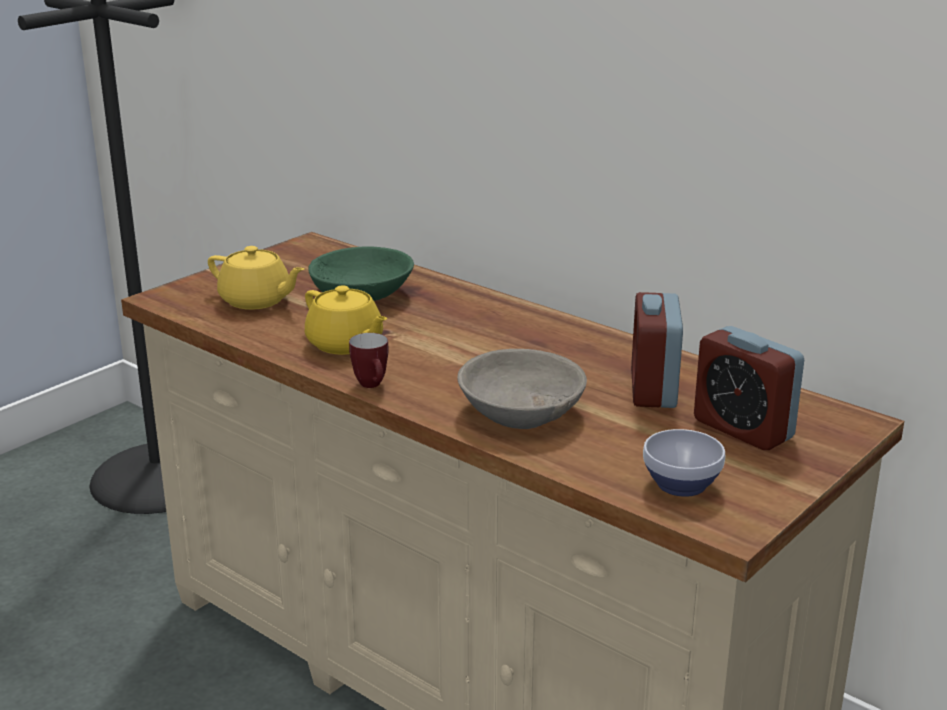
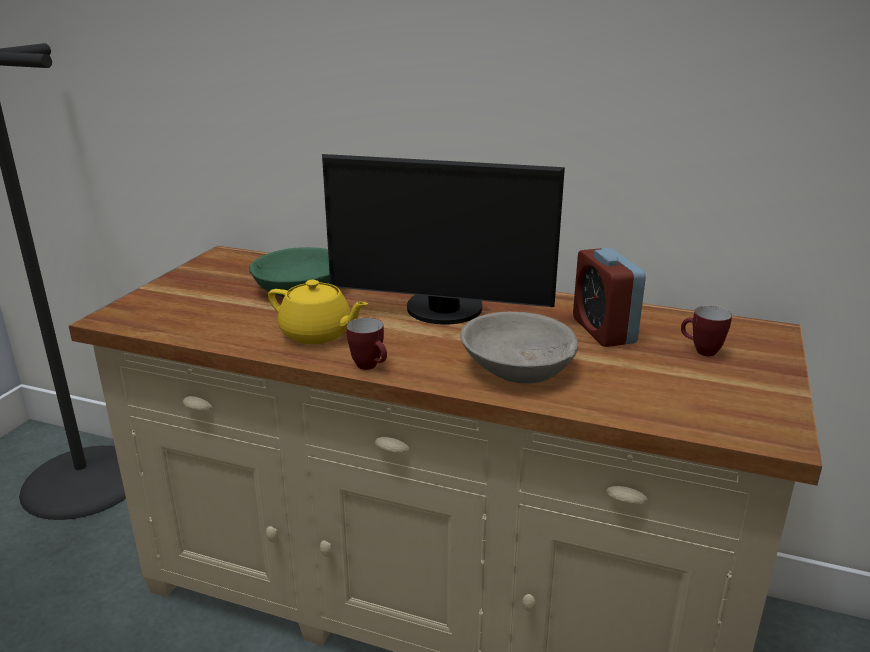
camera: 20 degrees left, 0 degrees up
(256, 301) = (206, 308): yellow teapot -> none
(493, 341) = (443, 312): none -> monitor
(680, 486) = (703, 408): bowl -> none
(743, 429) = (700, 351): alarm clock -> mug

